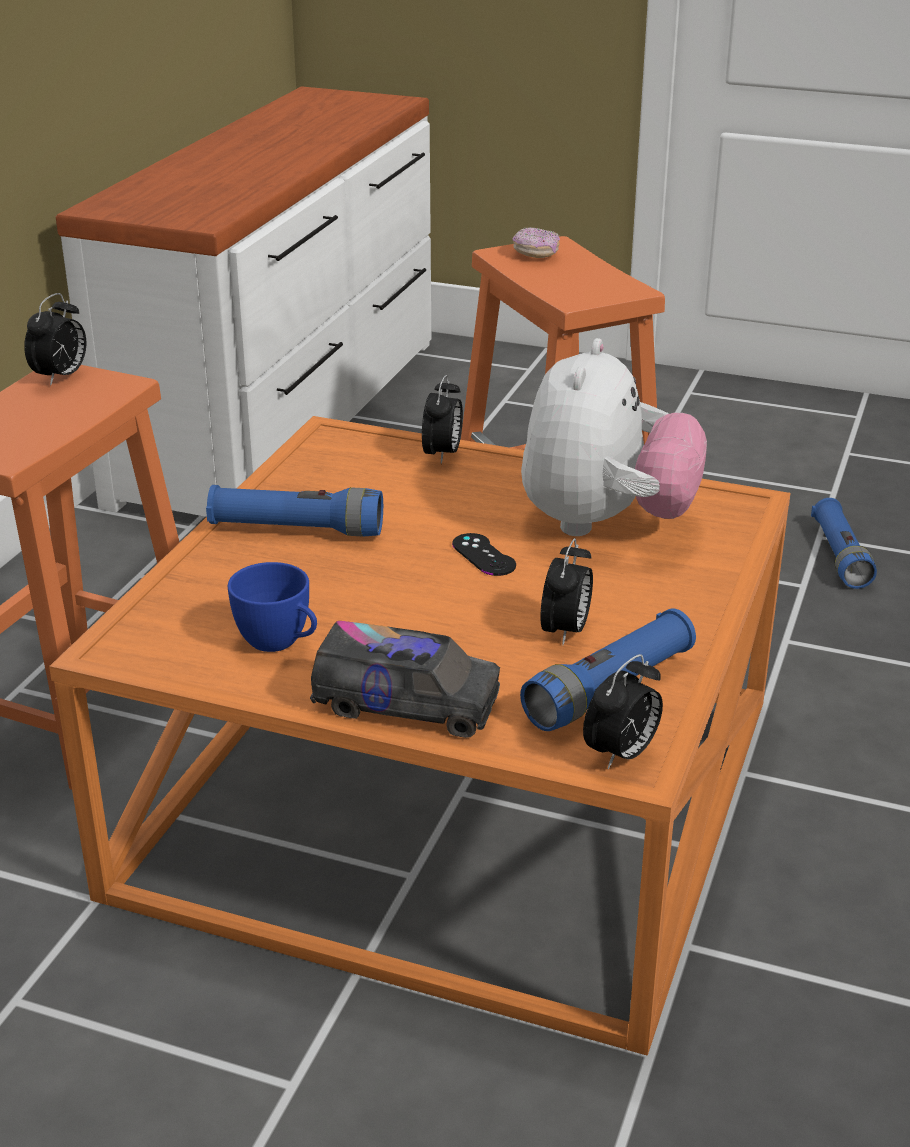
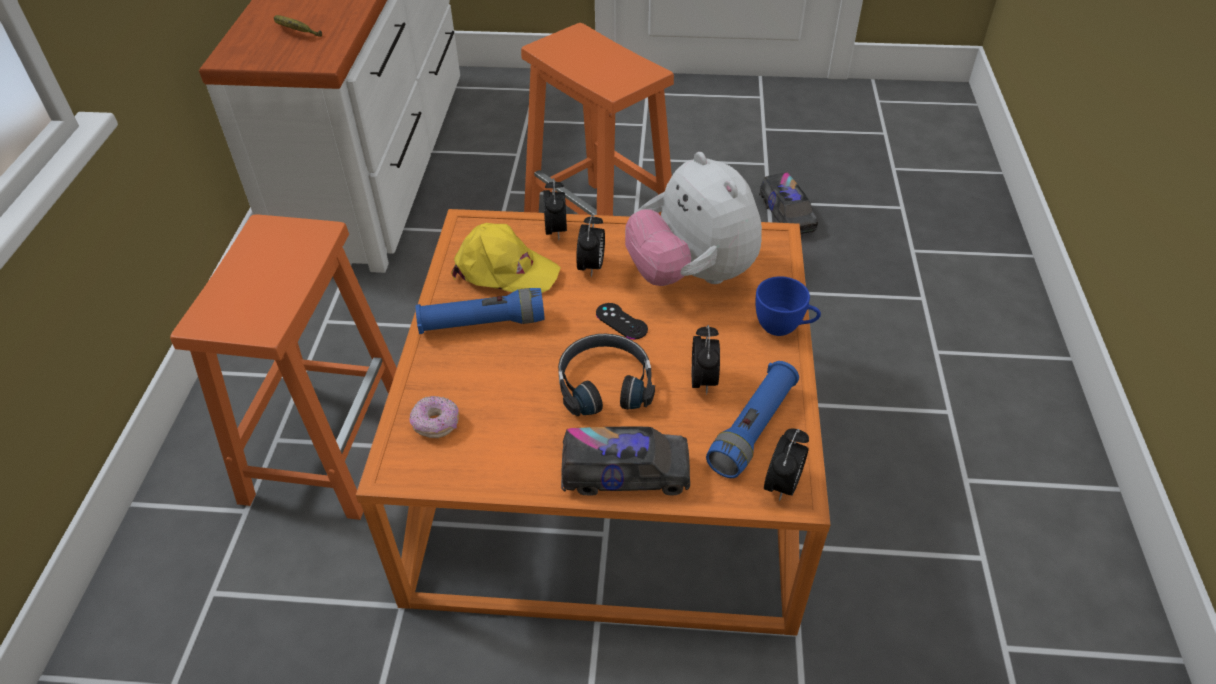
camera: 15 degrees left, 15 degrees up
(61, 377) = (268, 233): alarm clock -> alarm clock (591, 267)
(187, 196) = (296, 33): none -> banana
(280, 643) = (514, 435): blue cup -> blue cup (784, 327)
(353, 483) = (504, 271): none -> yellow cap
(427, 612) = (604, 383): none -> black headphones
(535, 254) = (568, 44): donut -> donut (436, 424)
(605, 524) = (691, 275): plush toy -> plush toy turned 150 degrees clockwise
(840, 556) = (786, 216): blue flashlight -> toy truck

